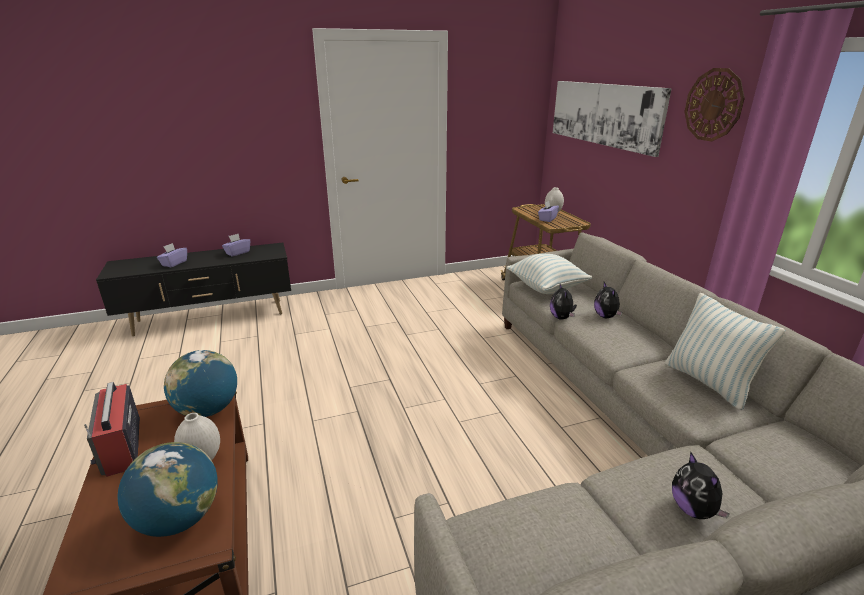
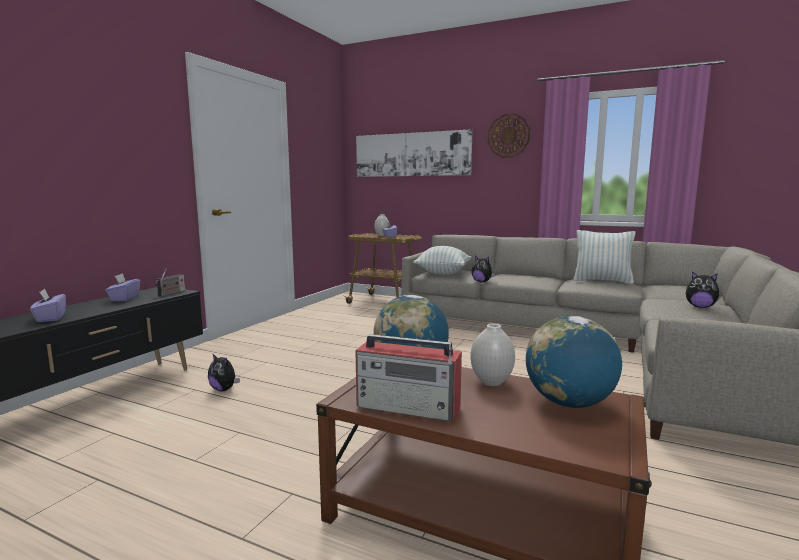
camera: 45 degrees left, 15 degrees down
(267, 255) = (171, 293): none -> radio
(606, 316) = (503, 275): plush toy -> plush toy (224, 389)

